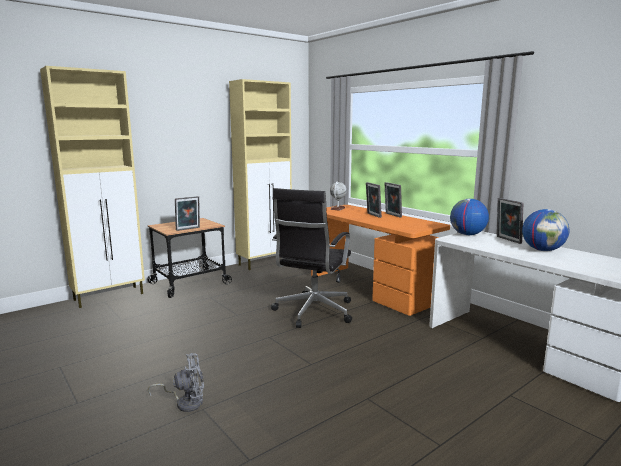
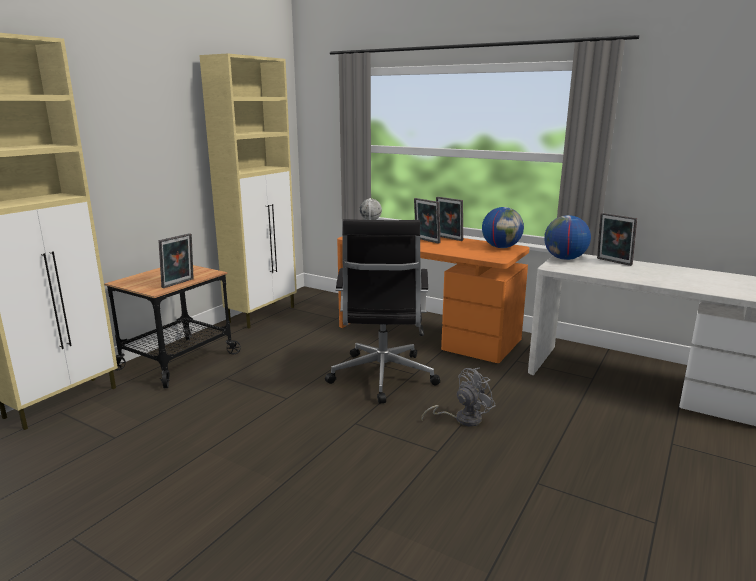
camera: 20 degrees left, 5 degrees up
(185, 402) = (320, 546): grey fan -> grey fan (462, 419)
(543, 250) = (663, 272): globe -> globe (501, 247)

